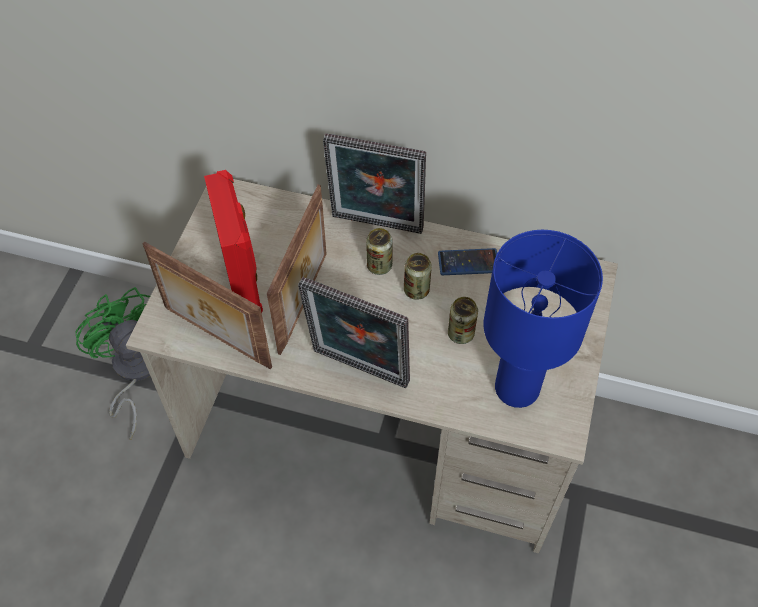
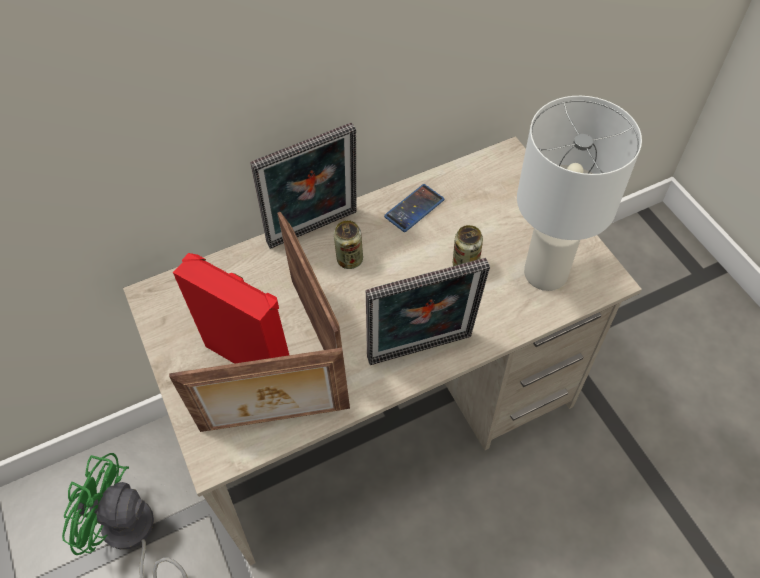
camera: 40 degrees left, 0 degrees up
(416, 290) = (398, 257): can -> none
(518, 387) = (546, 272): blue table lamp -> white table lamp

